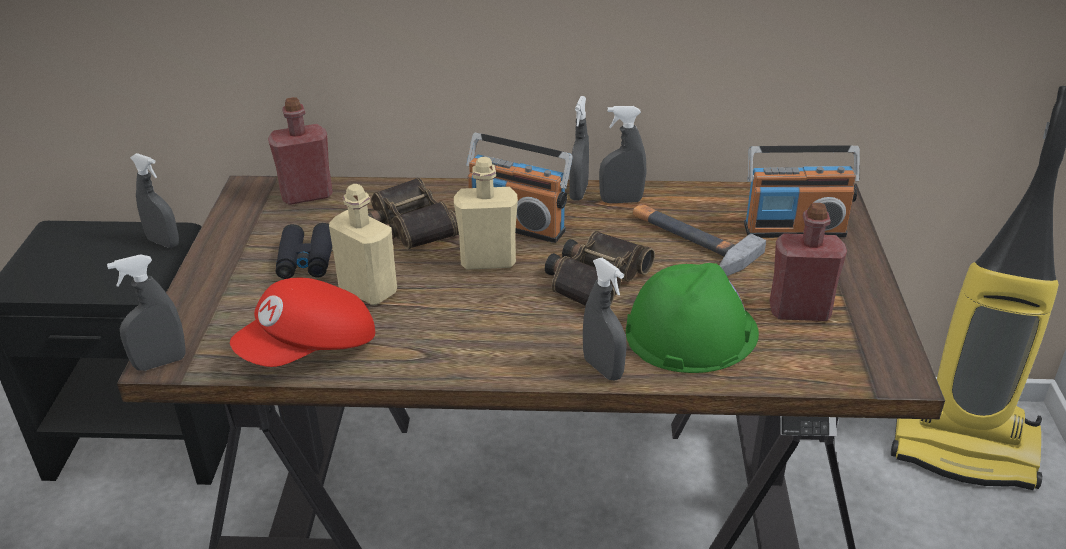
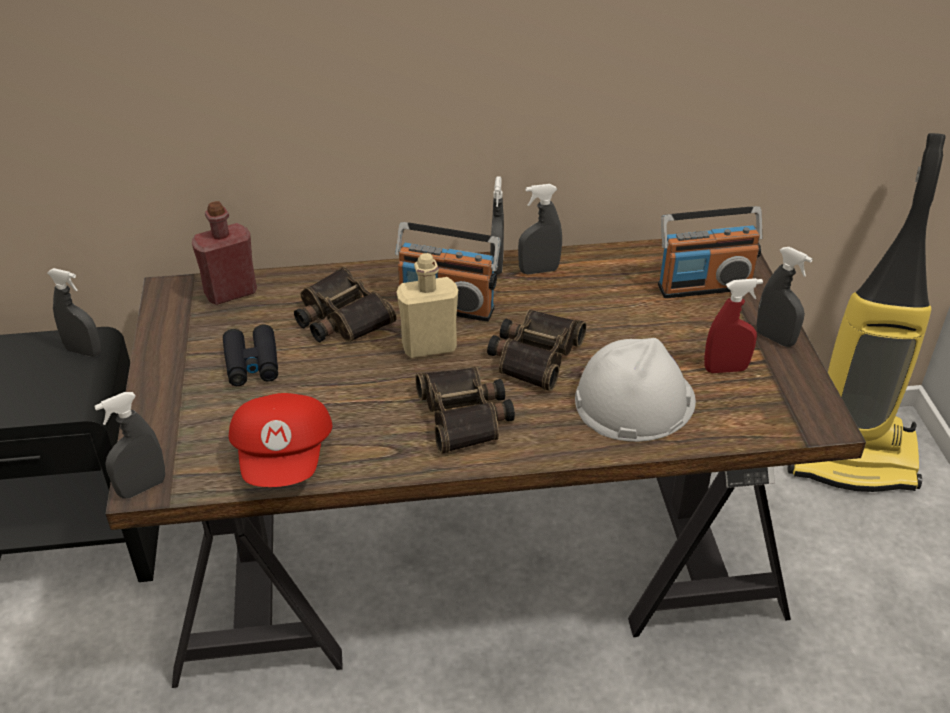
camera: 10 degrees left, 5 degrees up
(310, 349) = (285, 457): red cap -> red cap turned 45 degrees counterclockwise
(368, 290) = (322, 389): beige bottle -> none
(506, 329) = (465, 416): none -> binoculars
(603, 368) = (564, 446): grey spray bottle -> grey spray bottle (775, 338)
(688, 241) = (610, 307): hammer -> none
(690, 331) = (634, 400): green hard hat -> white hard hat
(799, 311) = (725, 369): red bottle -> red spray bottle

